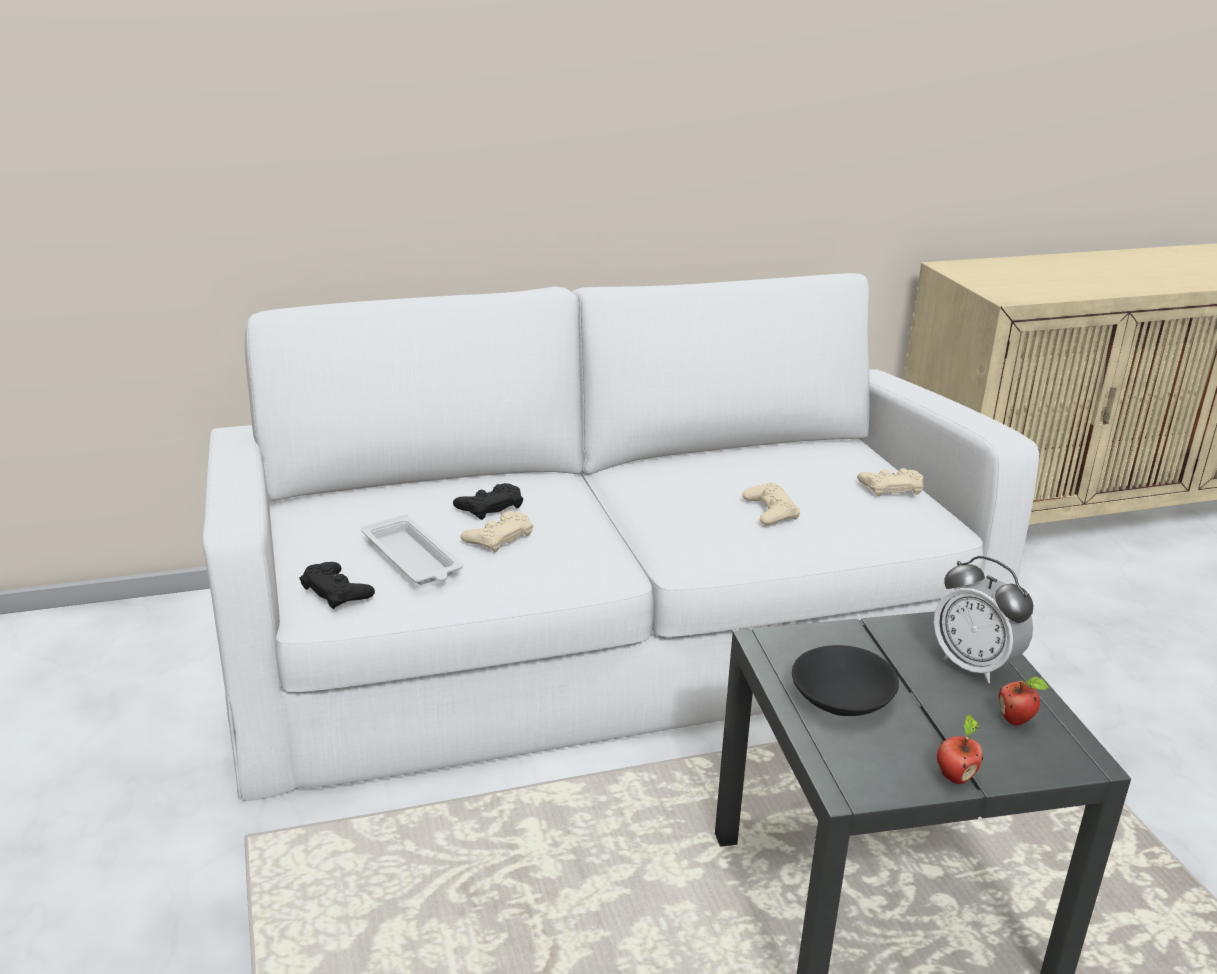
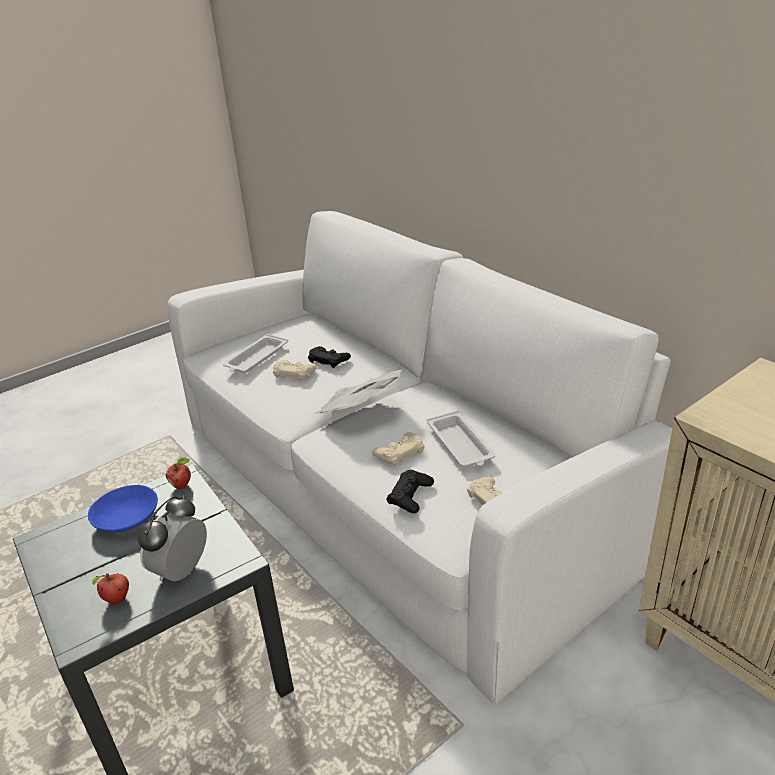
camera: 70 degrees right, 5 degrees up
(336, 591) = (217, 352): black game controller -> black game controller (410, 495)
(649, 517) = (360, 412): none -> newspaper
(780, 476) = (460, 445): none -> white tray
(841, 699) = (126, 519): black bowl -> blue bowl
(954, 776) = (51, 579): apple -> apple (182, 485)

